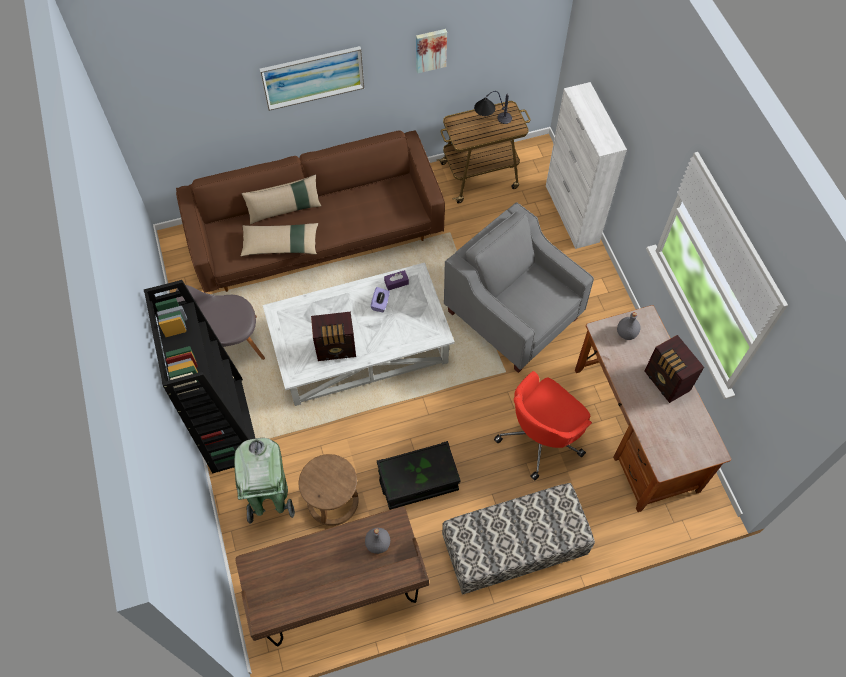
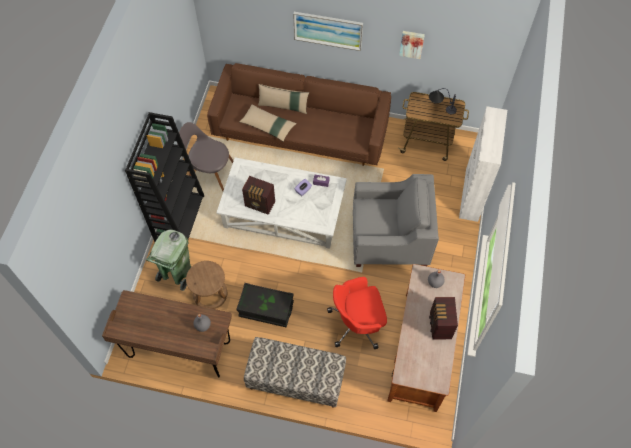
camera: 30 degrees right, 0 degrees up
(513, 315) = (389, 239): grey armchair -> grey armchair turned 105 degrees clockwise

